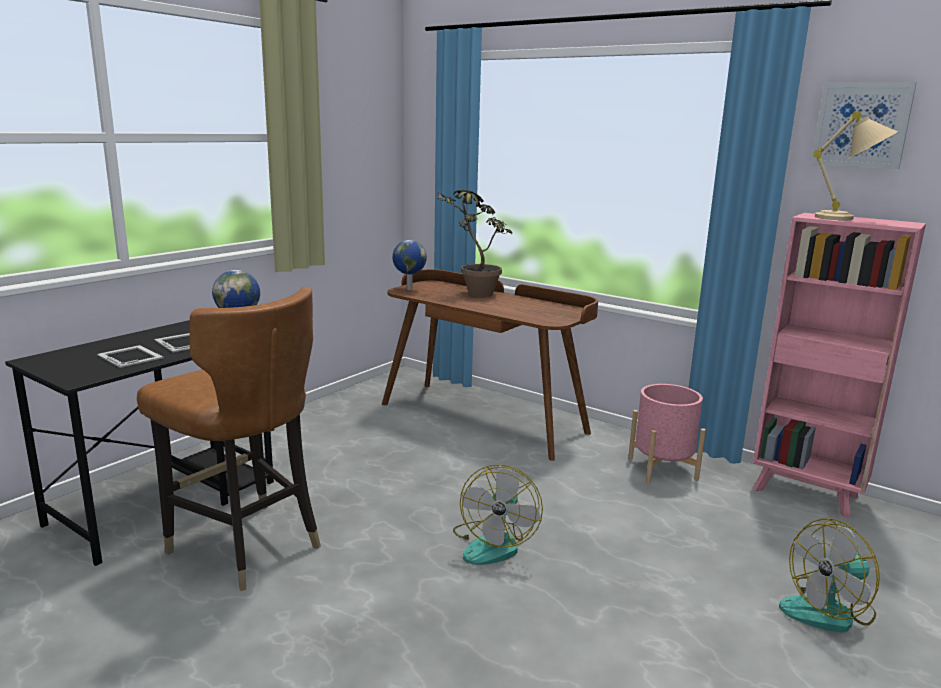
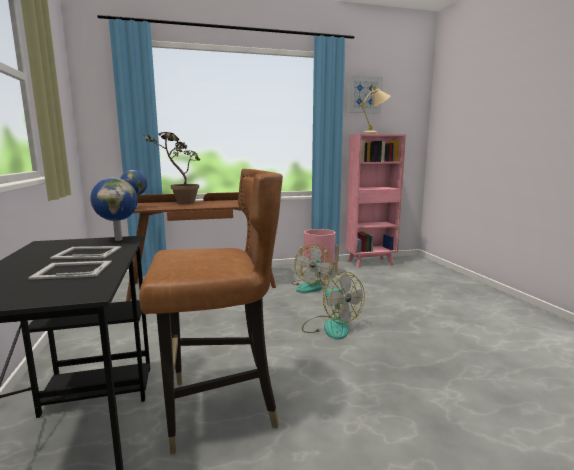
camera: 50 degrees left, 5 degrees down
(829, 611) = (447, 290): fan -> fan (311, 286)

